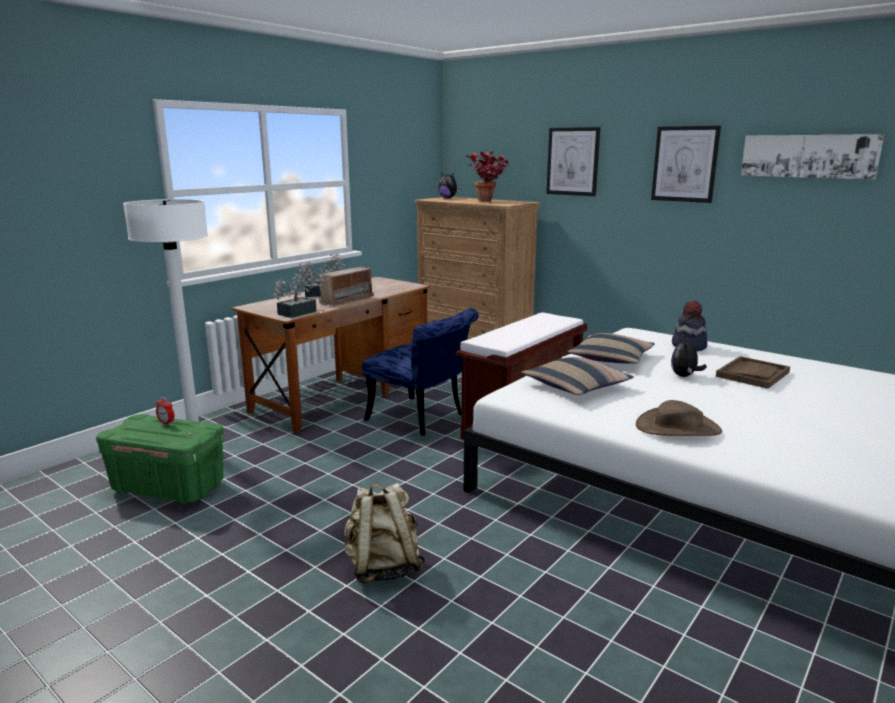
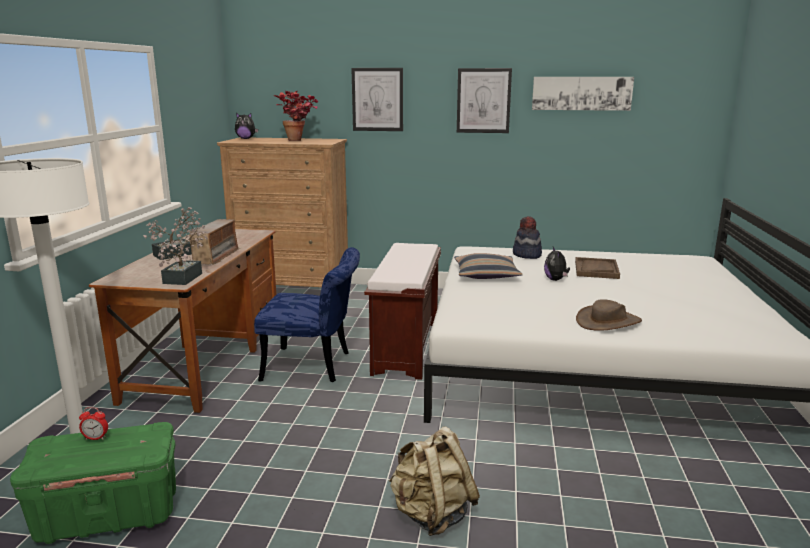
camera: 30 degrees left, 0 degrees up
(576, 386) = (494, 304): pillow -> none

